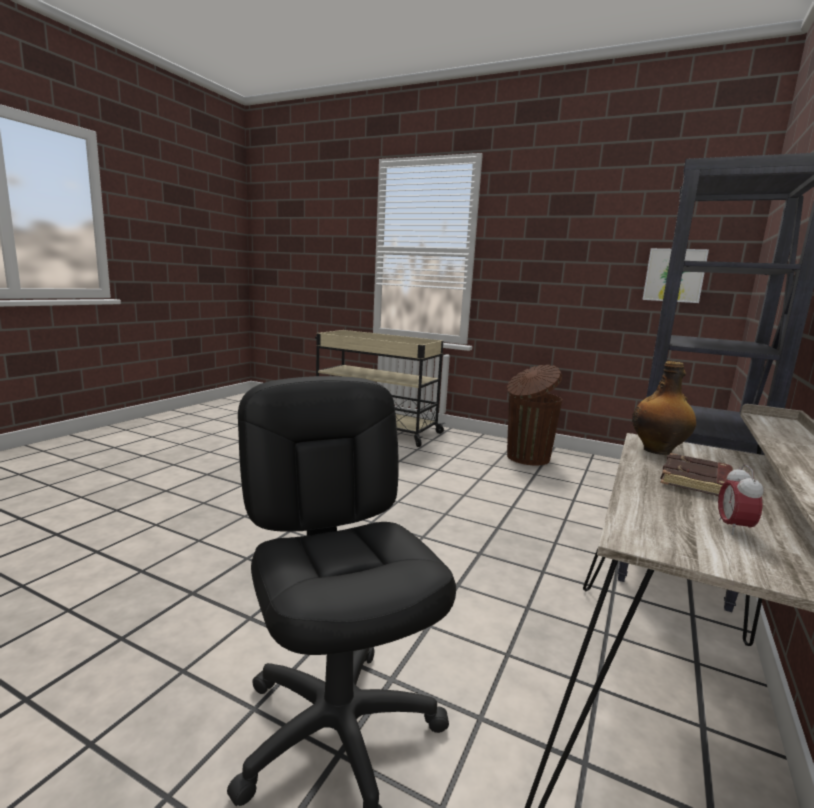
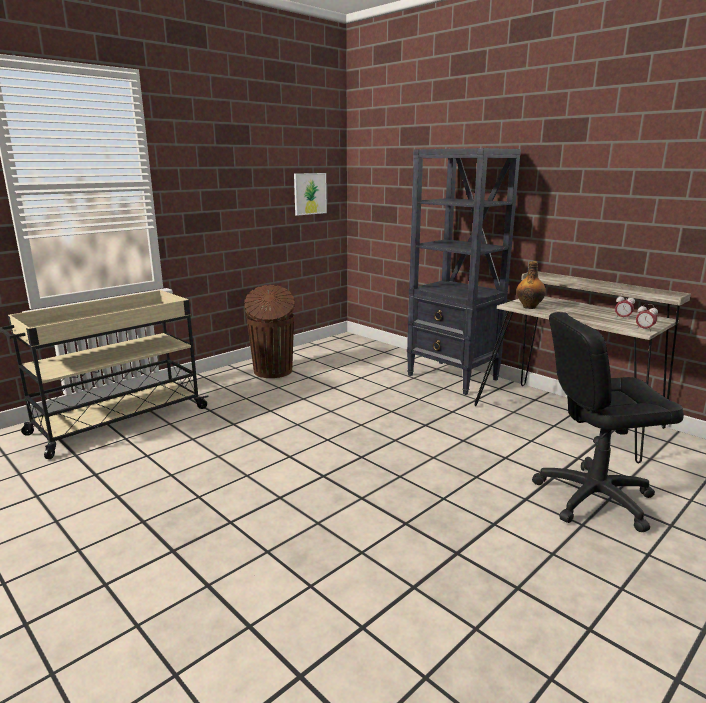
camera: 70 degrees left, 5 degrees up
(655, 544) = (644, 329): none -> alarm clock
(697, 482) = (573, 311): brown book -> none

